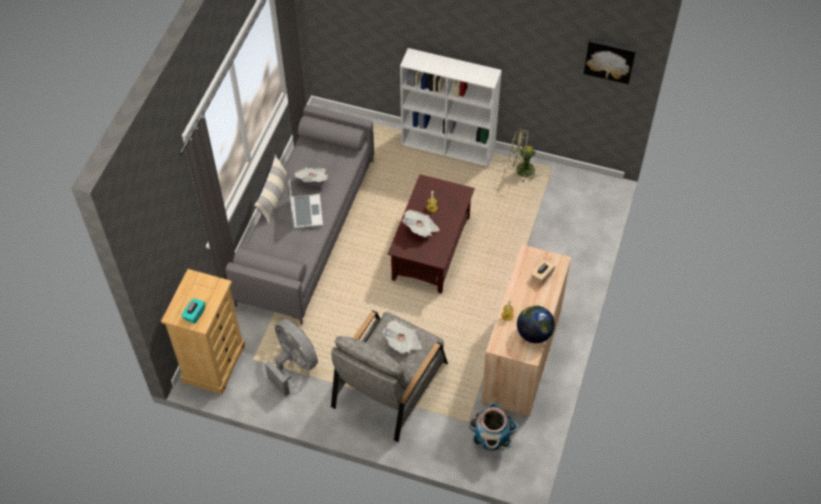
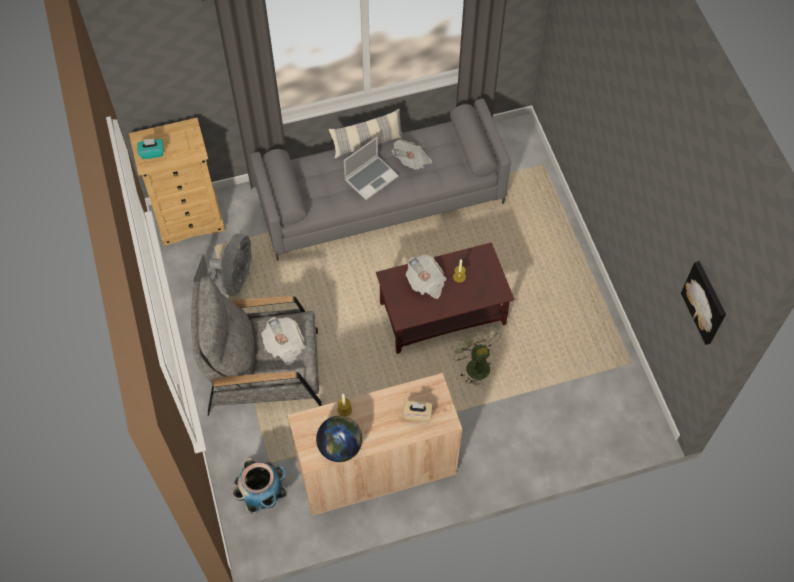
camera: 55 degrees right, 5 degrees up
(449, 147) = (576, 256): white bookcase -> none
(520, 170) = (603, 336): green fan -> green fan (474, 365)

